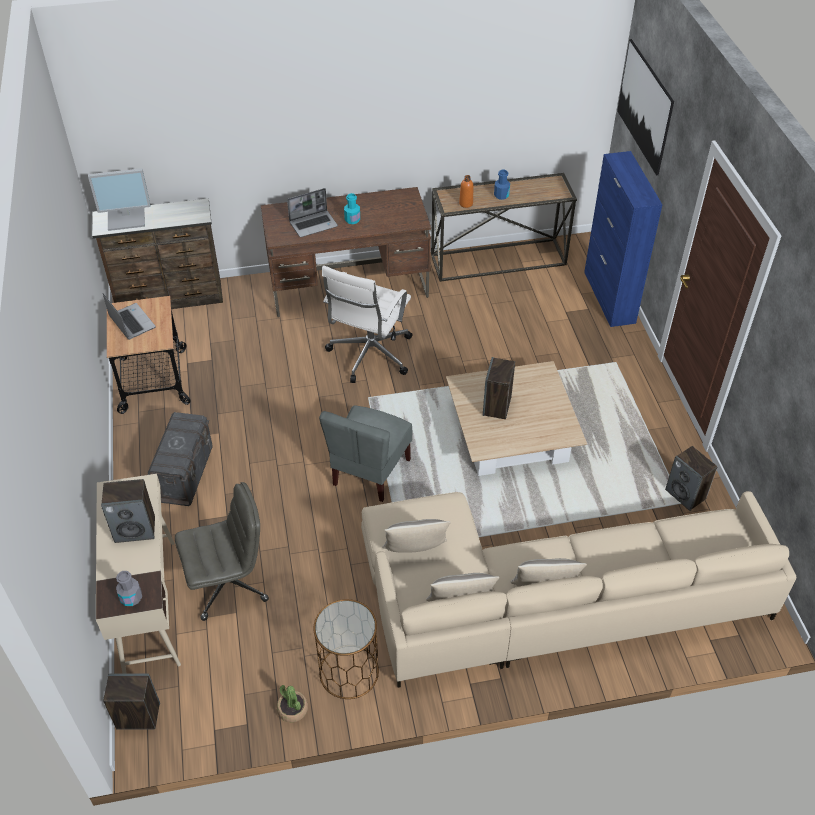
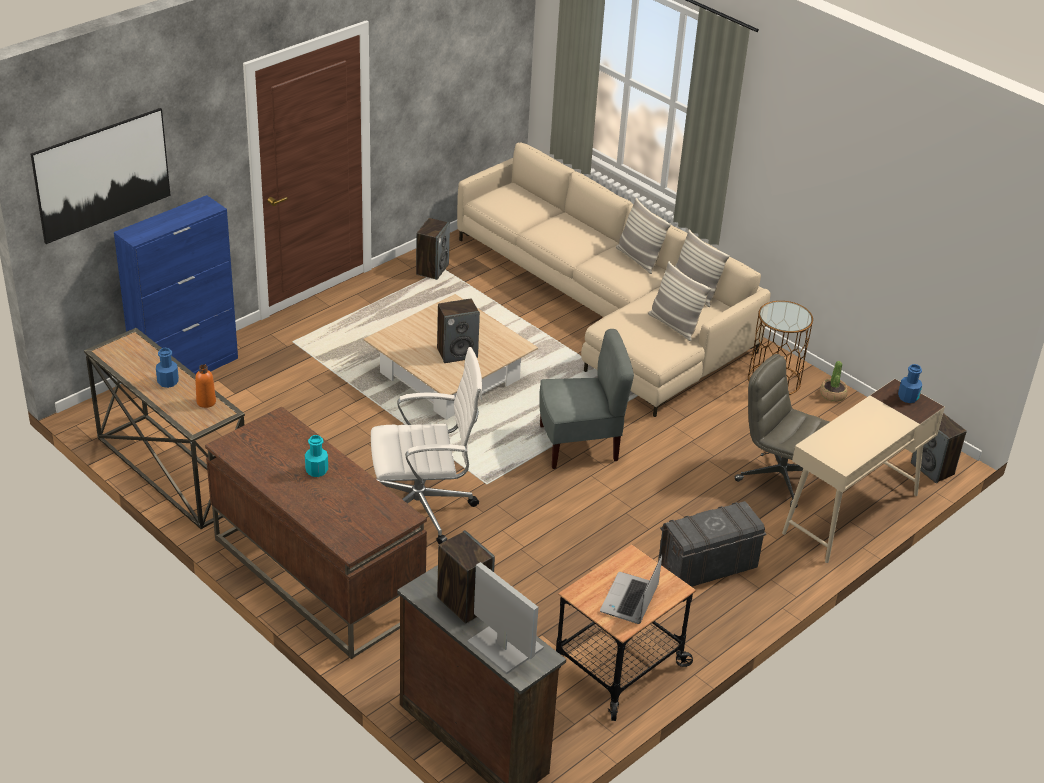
camera: 125 degrees left, 10 degrees down
(131, 598) = (908, 397): grey bottle -> blue bottle
(135, 529) = (856, 427): speaker -> speaker (463, 603)
(314, 224) = (351, 498): laptop -> none

